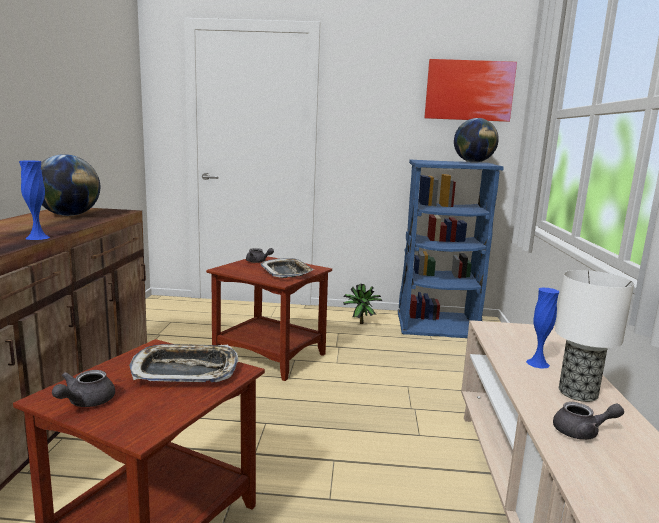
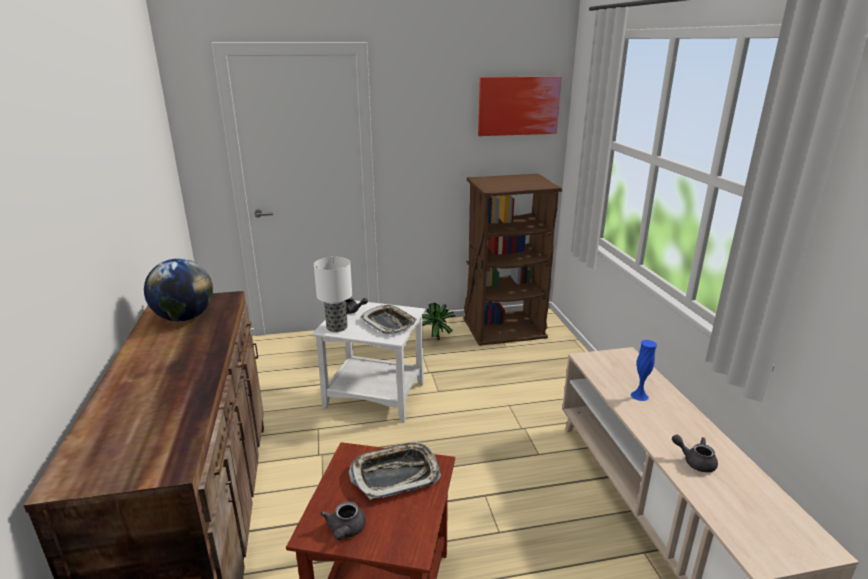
camera: 15 degrees left, 10 degrees up
(37, 237) = (205, 371): blue vase -> none
(270, 355) = (375, 395): brown side table -> white side table
(438, 324) = (504, 328): blue bookcase -> brown bookcase
(473, 162) = (530, 180): globe -> none
(578, 393) = (678, 421): table lamp -> table lamp (337, 327)
(582, 432) = (695, 461): grey teapot -> grey teapot turned 135 degrees counterclockwise

